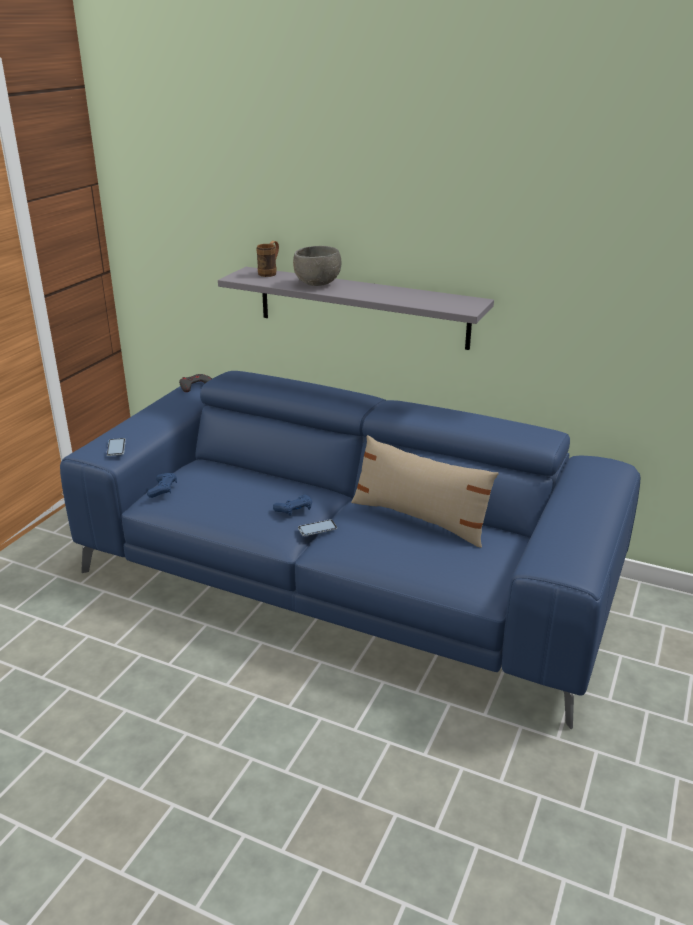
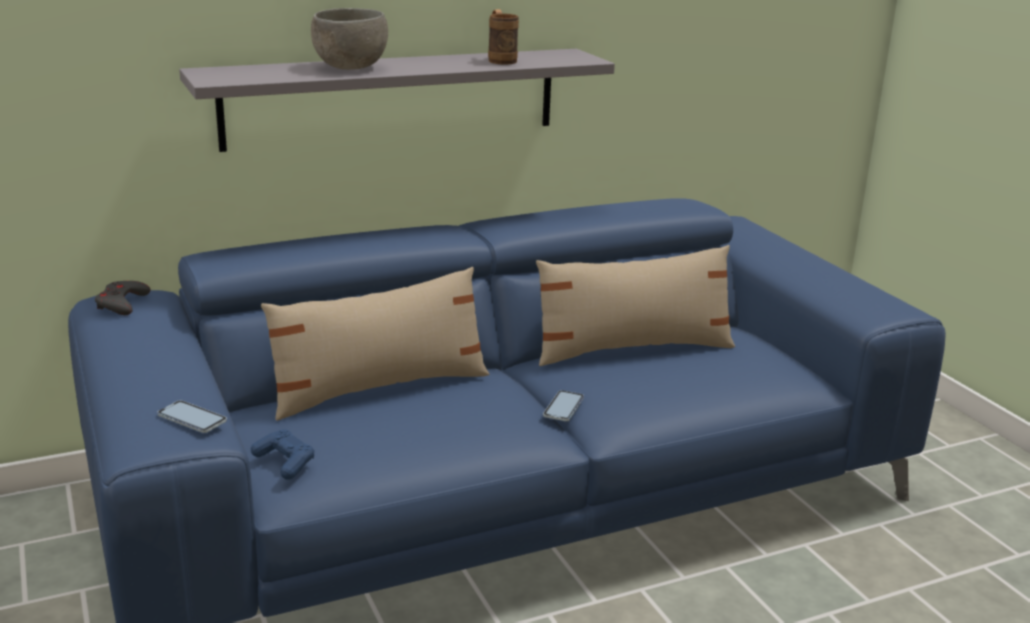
camera: 50 degrees left, 5 degrees down
(261, 477) = (380, 388): none -> beige pillow
(270, 273) = (245, 68): brown mug -> brown mug (500, 60)
(294, 510) = (501, 401): blue game controller -> none

